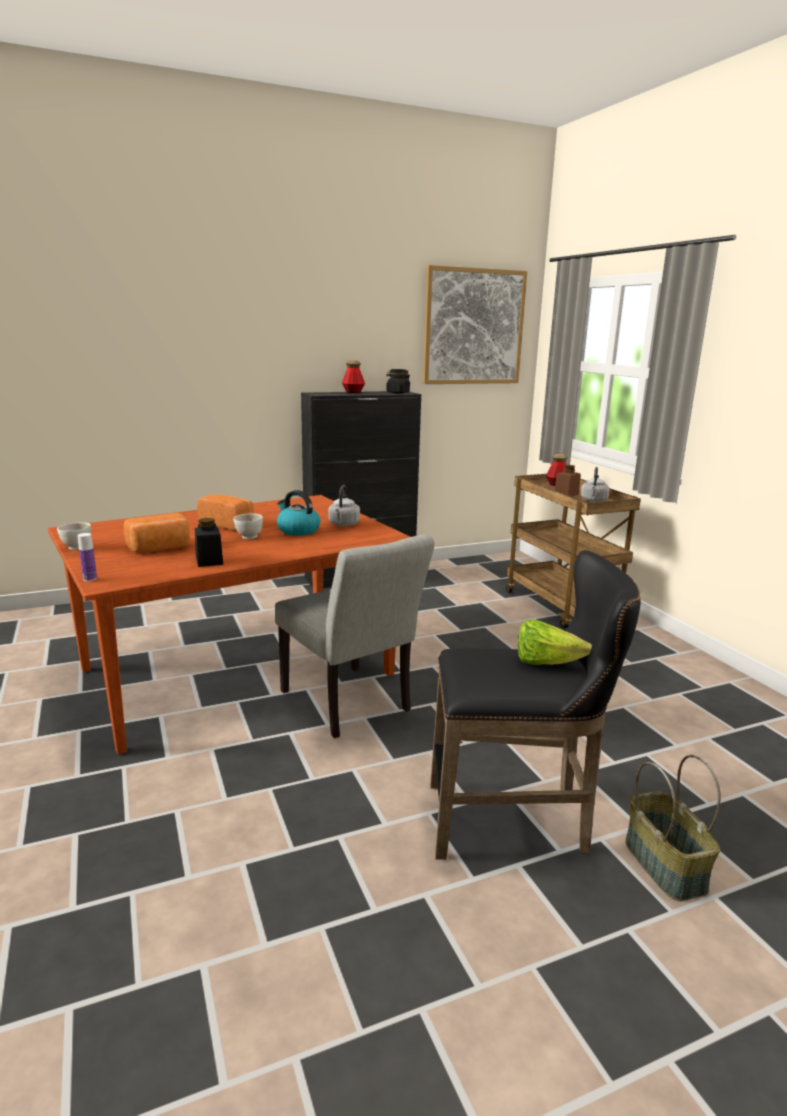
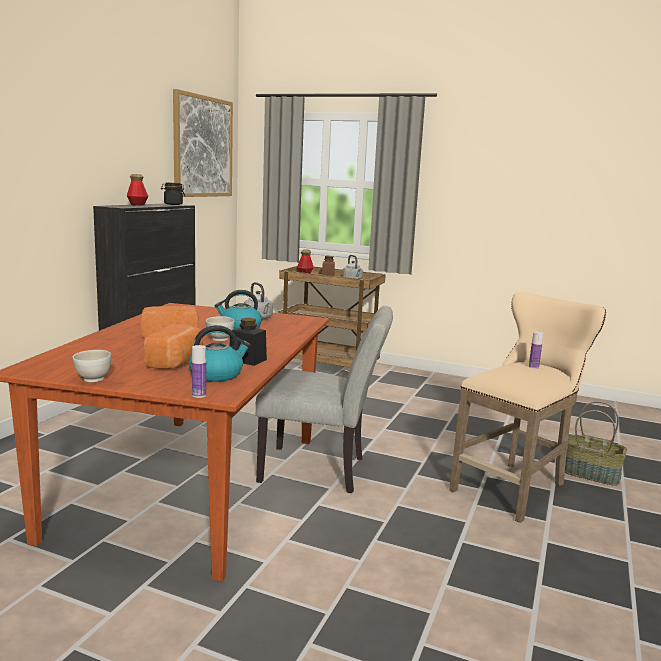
camera: 45 degrees left, 5 degrees down
(150, 566) = (217, 375): none -> kettle
(516, 822) = (515, 487): black stool -> beige stool
(546, 663) = (533, 367): lettuce -> bottle

